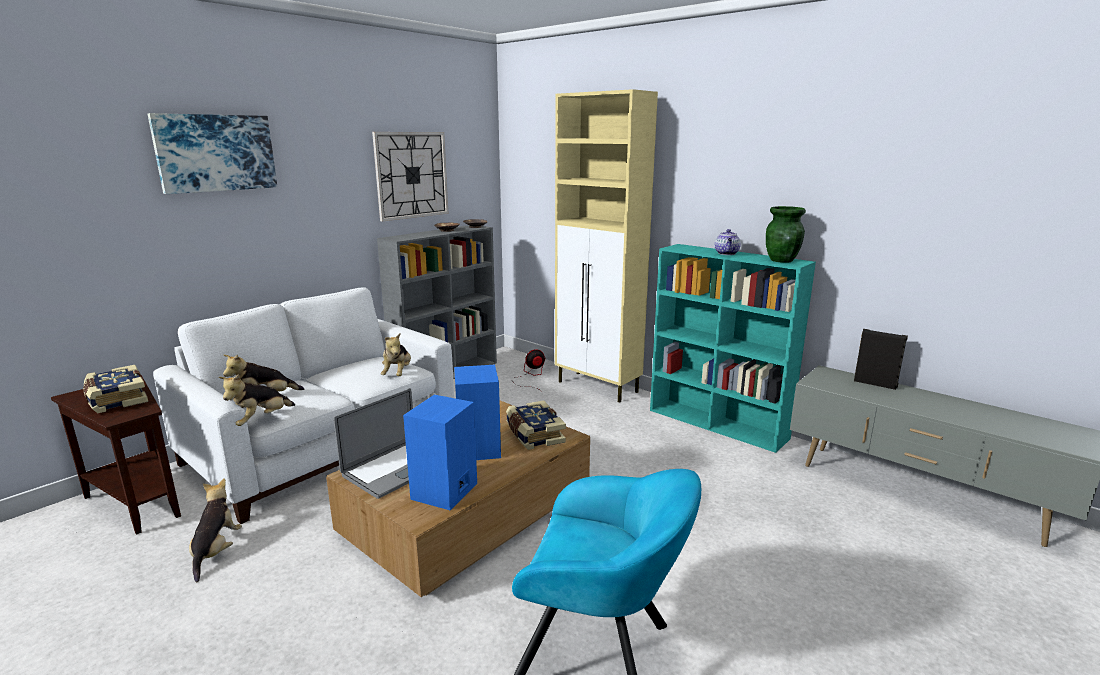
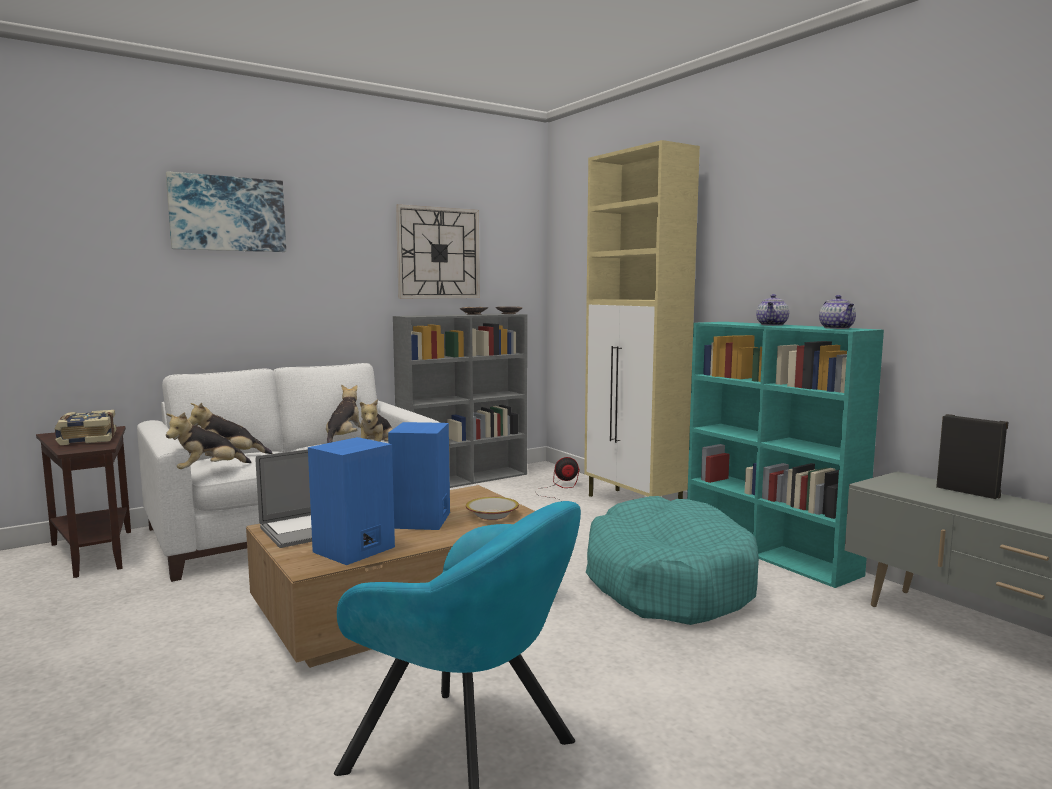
camera: 15 degrees right, 10 degrees down
(216, 551) = (133, 600): plush toy -> plush toy (344, 438)
(533, 435) = (492, 515): book -> bowl
(660, 463) = (667, 582): none -> turquoise dog bed
(782, 260) = (837, 328): green vase -> teapot

